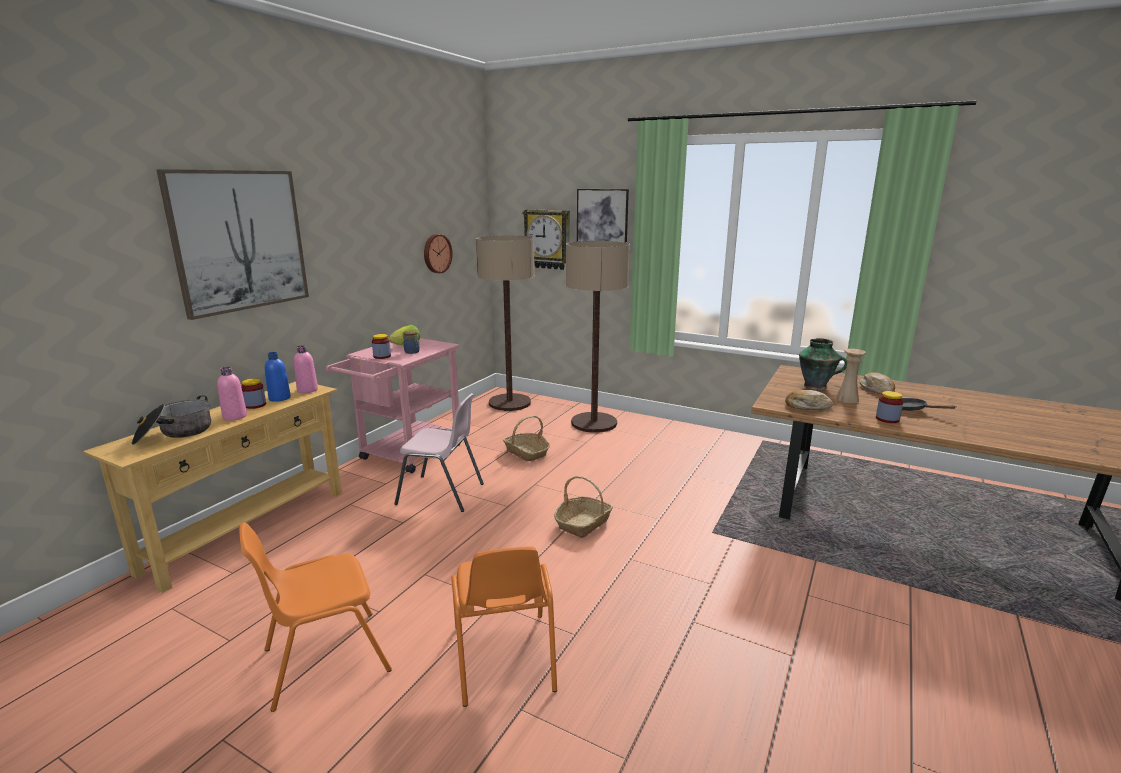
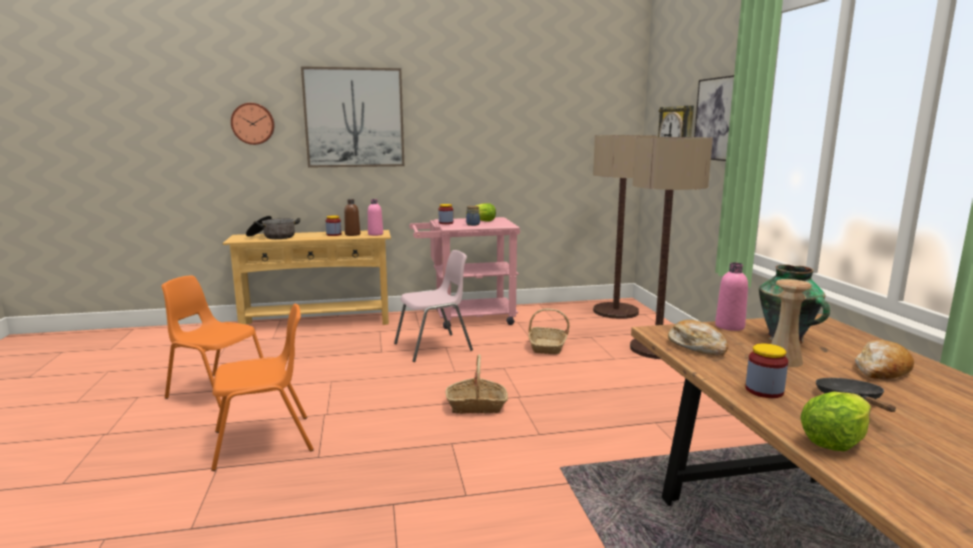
camera: 50 degrees right, 5 degrees down
(235, 416) = (311, 237): pink bottle -> pink bottle (729, 326)
(279, 398) = (352, 234): blue bottle -> brown bottle
(436, 253) = (557, 147): wall clock -> wall clock (253, 123)
(442, 494) = (434, 347): pink chair -> pink chair turned 90 degrees counterclockwise
(504, 659) = (265, 441): orange chair -> orange chair turned 150 degrees counterclockwise
(958, 432) = (834, 442): none -> lettuce

